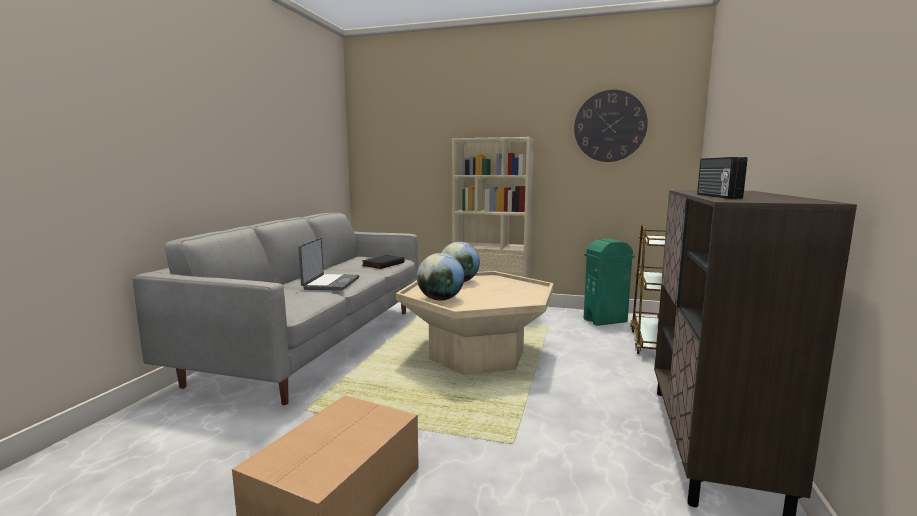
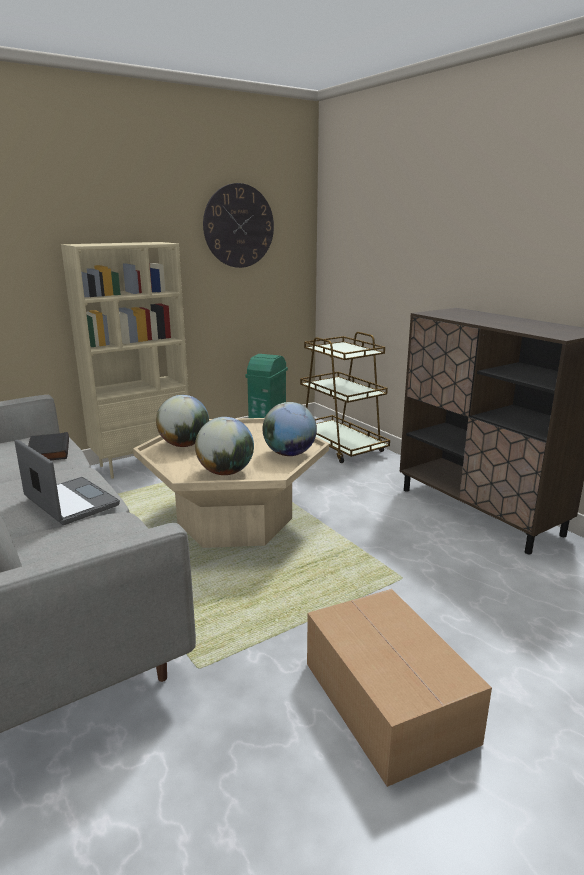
camera: 50 degrees left, 10 degrees up
(505, 303) = (289, 454): none -> globe
(716, 196) = (518, 328): radio -> none

